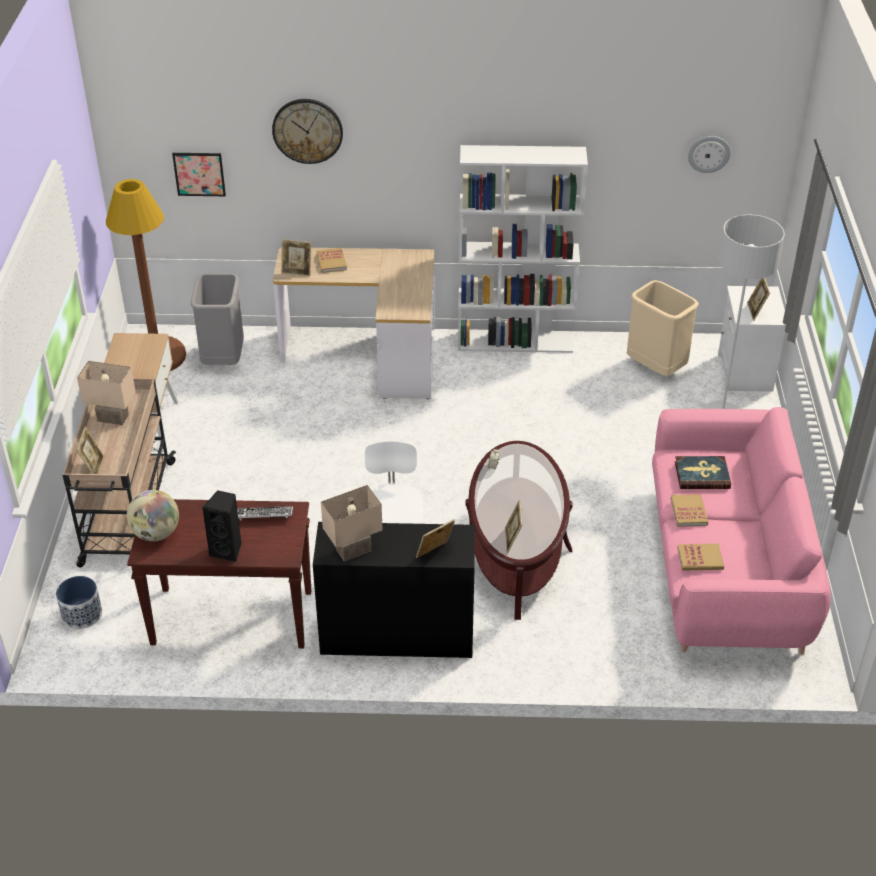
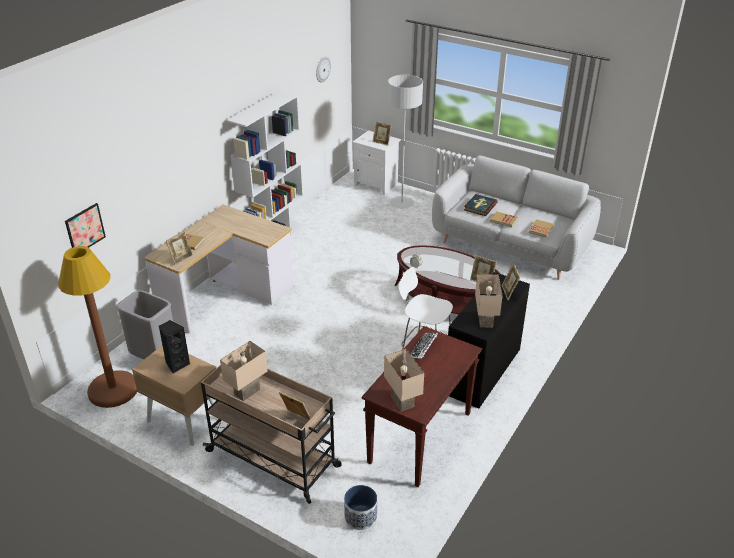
camera: 60 degrees left, 5 degrees down
(156, 534) = (403, 401): globe -> beige table lamp
(228, 550) = (445, 373): black speaker -> black speaker (177, 364)
(307, 130) = (145, 154): wall clock -> none
(656, 367) = (345, 206): beige trash can -> none
(725, 569) = (511, 245): pink sofa -> grey sofa

